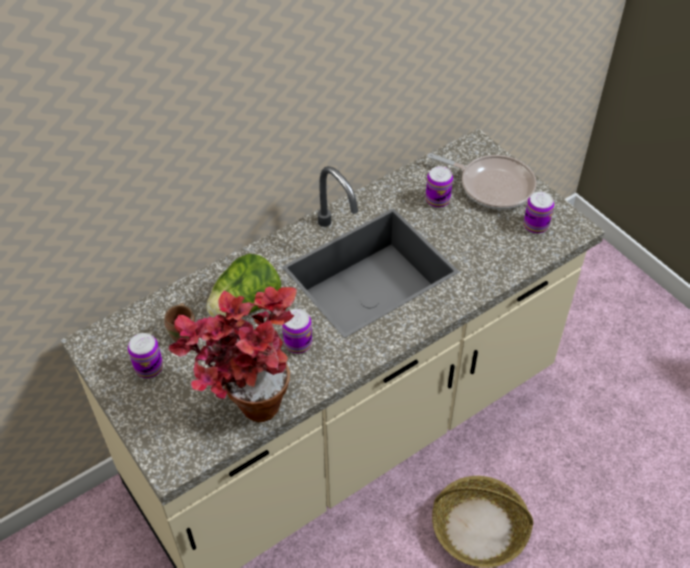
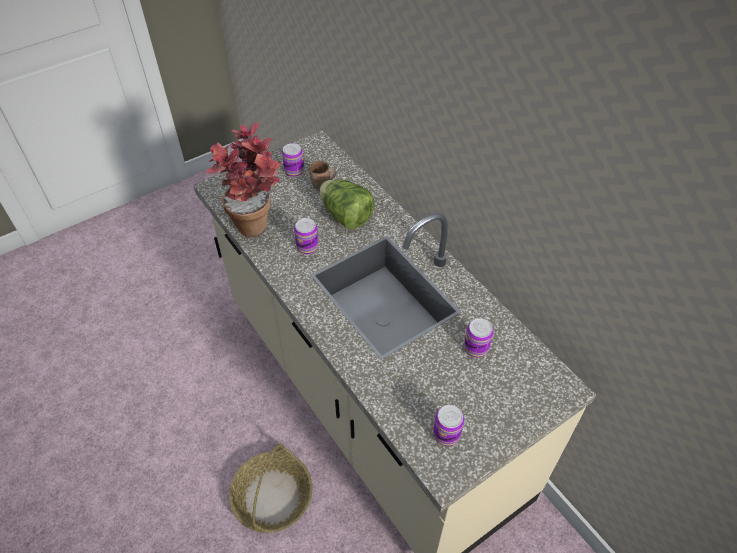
camera: 90 degrees right, 0 degrees up
(492, 185) = (502, 399): frying pan -> none

